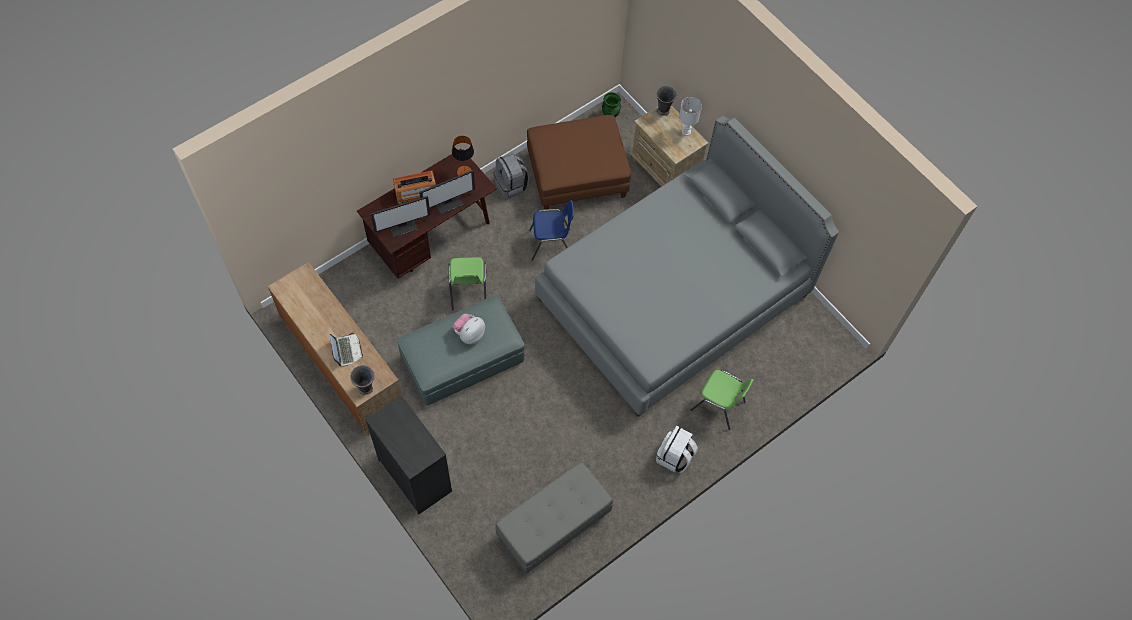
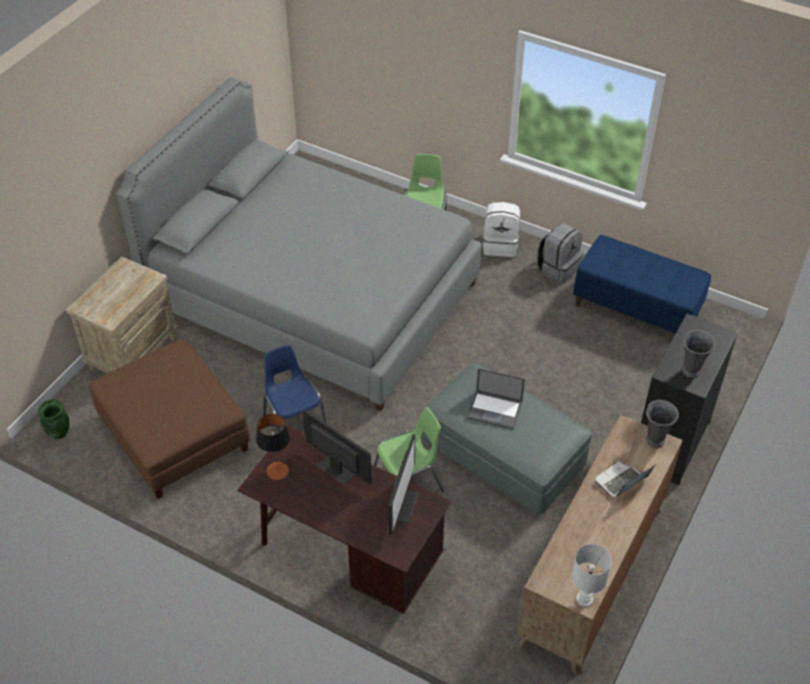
camera: 110 degrees left, 15 degrees down
(403, 226) = (401, 504): monitor -> monitor turned 60 degrees clockwise
(416, 193) = (340, 512): radio -> none
(469, 334) = (495, 409): plush toy -> laptop
(511, 185) = (221, 499): grey backpack -> grey backpack (558, 269)
(553, 527) = (636, 310): grey bench -> blue bench
(663, 111) = (86, 307): grey vase -> grey vase (691, 370)
(685, 131) = (112, 279): white table lamp -> white table lamp (585, 600)

